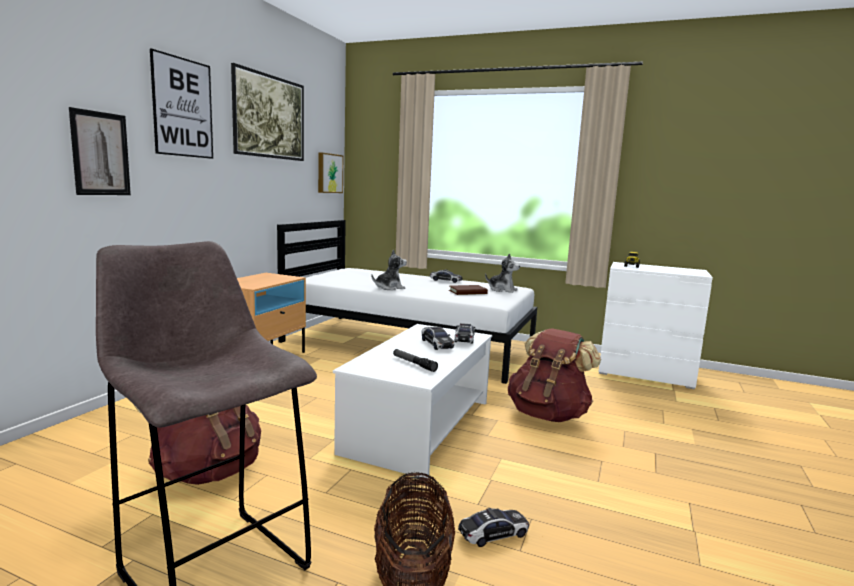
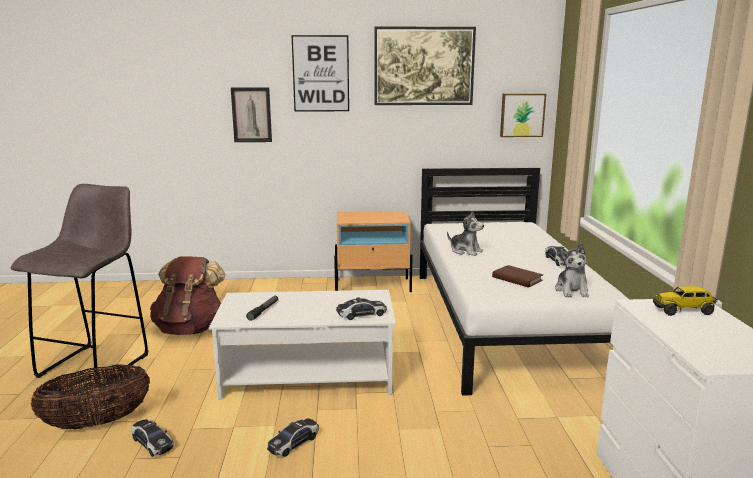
camera: 65 degrees right, 5 degrees up
(436, 344) = (330, 307): toy car -> toy car (293, 442)
(548, 415) = (400, 436): brown backpack -> none

